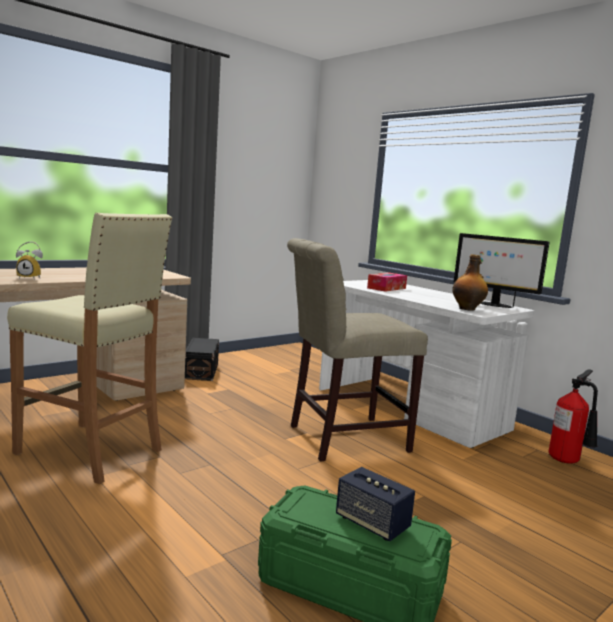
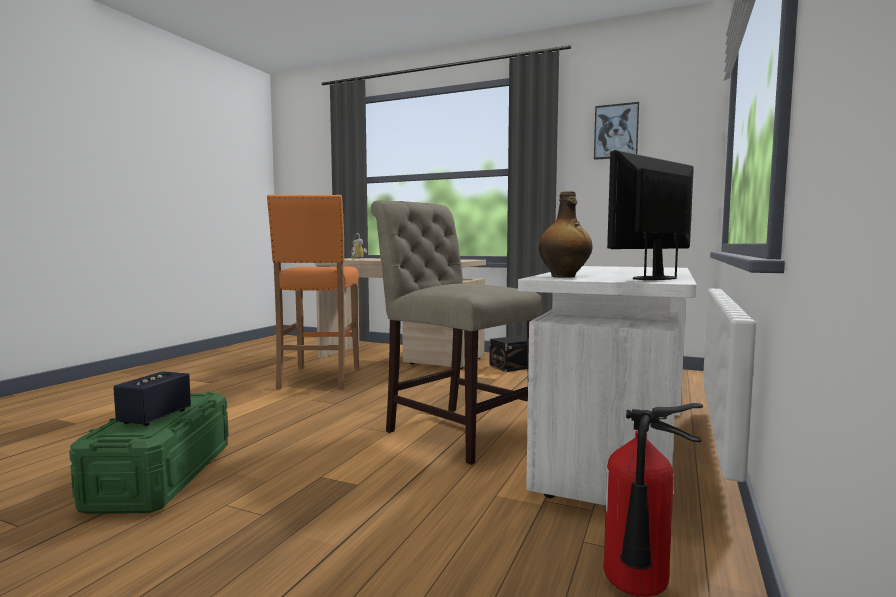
camera: 65 degrees right, 5 degrees down
(90, 452) = (319, 378): beige stool -> orange stool
(251, 146) = (616, 131): none -> picture
(386, 288) = (611, 269): tissue box -> none
(493, 305) = (654, 278): monitor -> monitor turned 45 degrees clockwise

